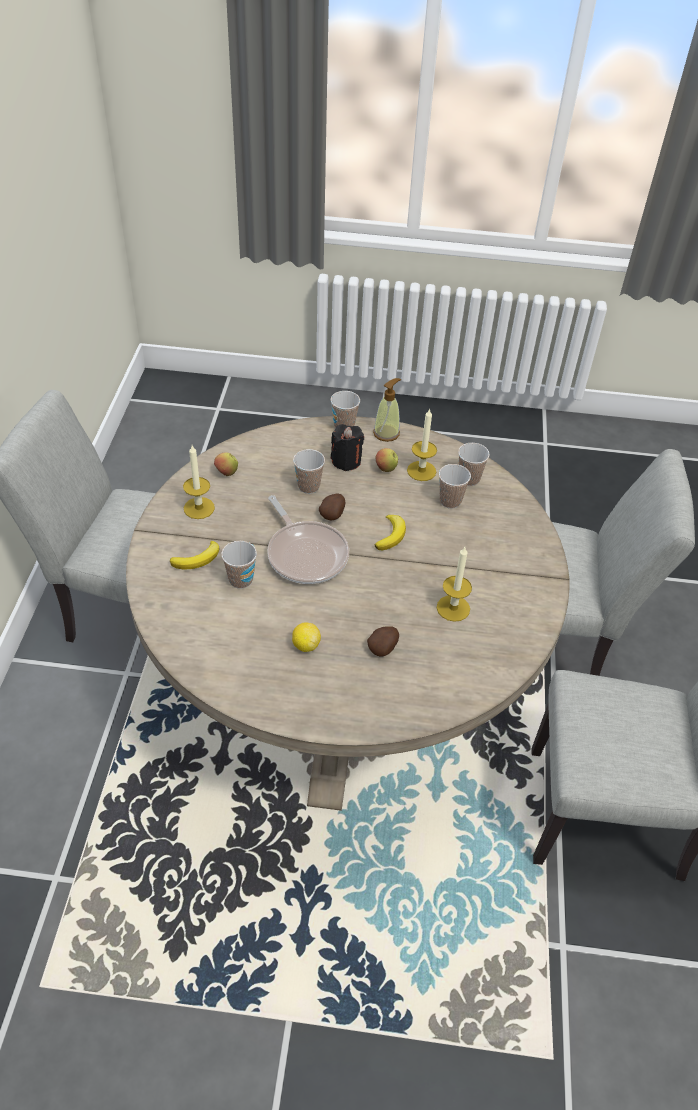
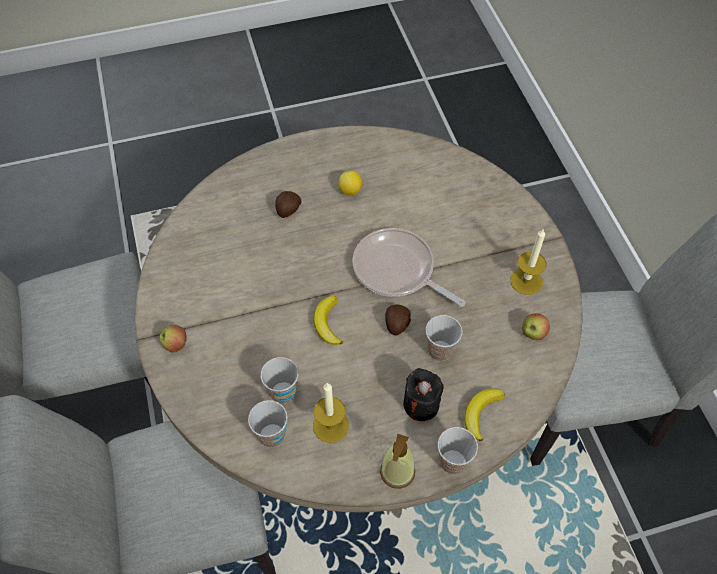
camera: 160 degrees right, 10 degrees up
(198, 559) = (486, 229): banana -> banana (481, 413)
(241, 580) = (437, 224): cup -> none
(386, 469) = (372, 411): apple -> apple (176, 345)
(453, 608) = (241, 266): candle -> none

